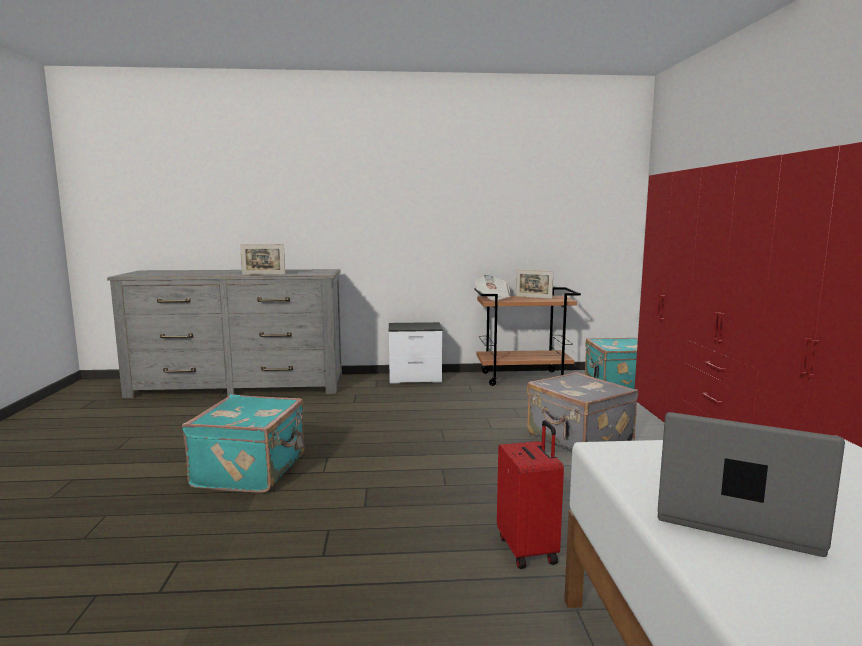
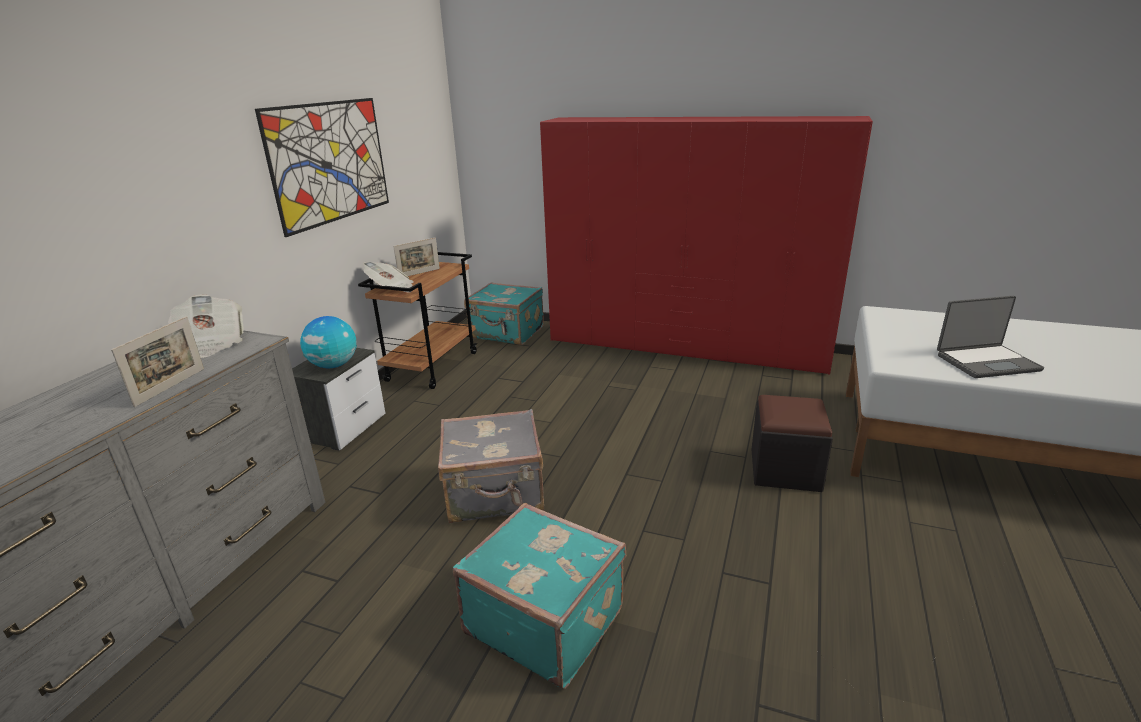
camera: 65 degrees left, 15 degrees up
(316, 271) = (211, 343): none -> newspaper
(410, 327) = (334, 365): none -> globe
(476, 198) = (330, 162): none -> picture
(528, 549) = (785, 470): red suitcase -> black ottoman
(578, 440) = (612, 390): grey suitcase -> grey suitcase (495, 494)
(736, 516) = (986, 362): laptop -> laptop turned 150 degrees counterclockwise

